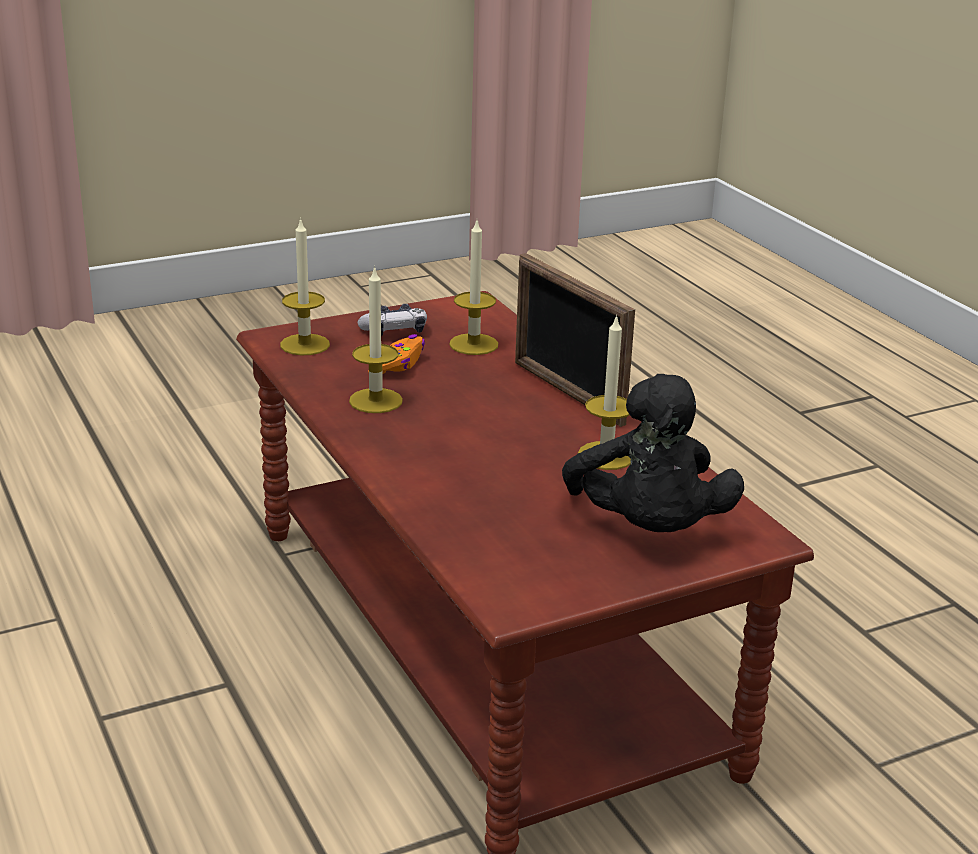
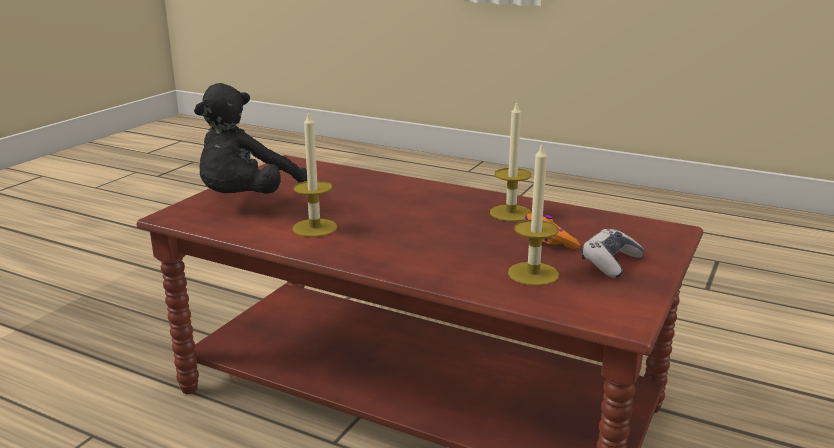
camera: 145 degrees right, 5 degrees down
(305, 345) = (637, 230): candle -> none
(567, 393) = (397, 259): picture frame -> none
(648, 530) = (248, 201): black plush toy -> black plush toy turned 105 degrees counterclockwise

